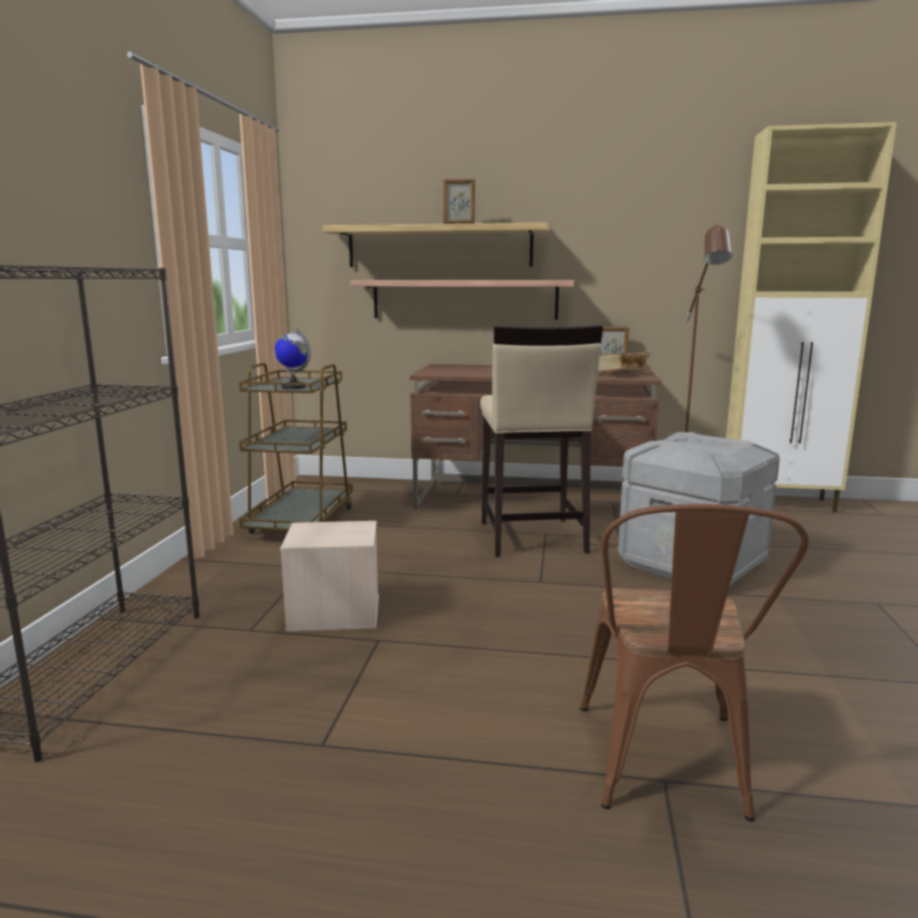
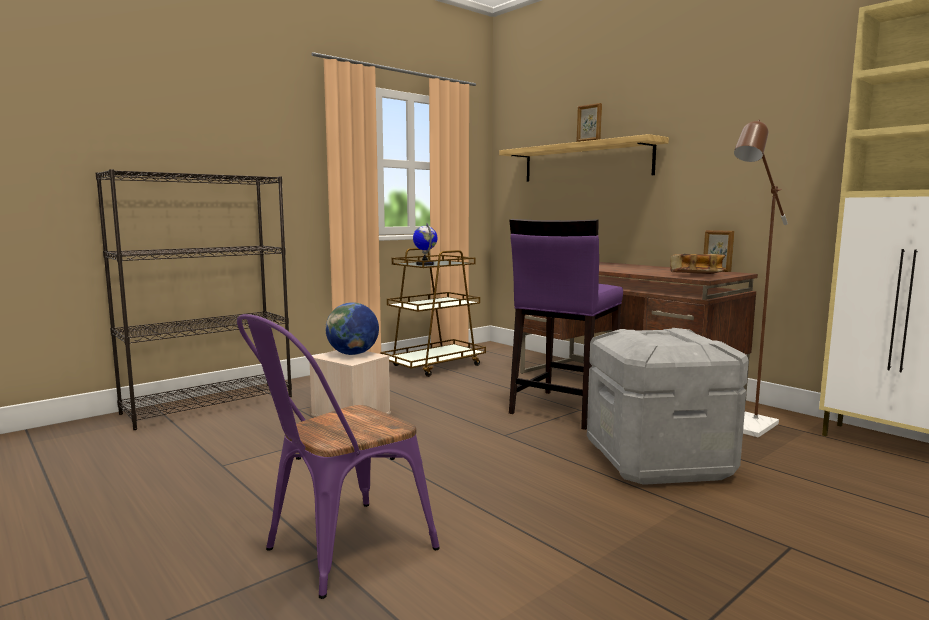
camera: 40 degrees right, 5 degrees down
(329, 530) = (353, 354): none -> globe
(464, 299) = (601, 205): shelf -> none
(531, 537) = (563, 409): beige stool -> purple stool
(666, 769) = (337, 551): brown chair -> purple chair

